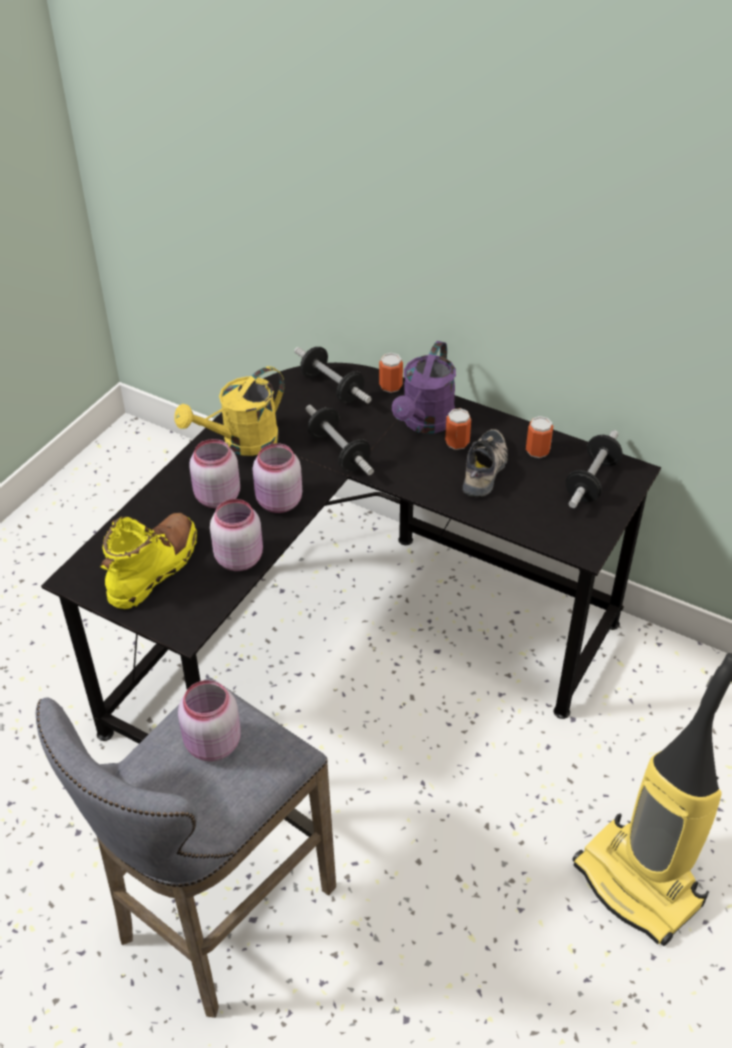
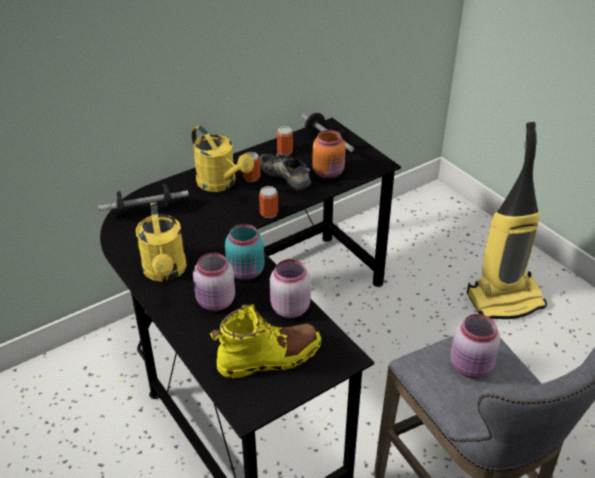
camera: 65 degrees left, 5 degrees down
(154, 569) = (269, 358): yellow boot -> yellow boot turned 105 degrees clockwise
(278, 503) = (246, 272): pink jar -> turquoise jar
(339, 452) = (217, 228): dumbbell -> none
(390, 386) = (170, 186): can -> can (269, 213)
(425, 423) = (221, 184): purple watering can -> yellow watering can
(522, 507) = (329, 172): none -> orange jar

